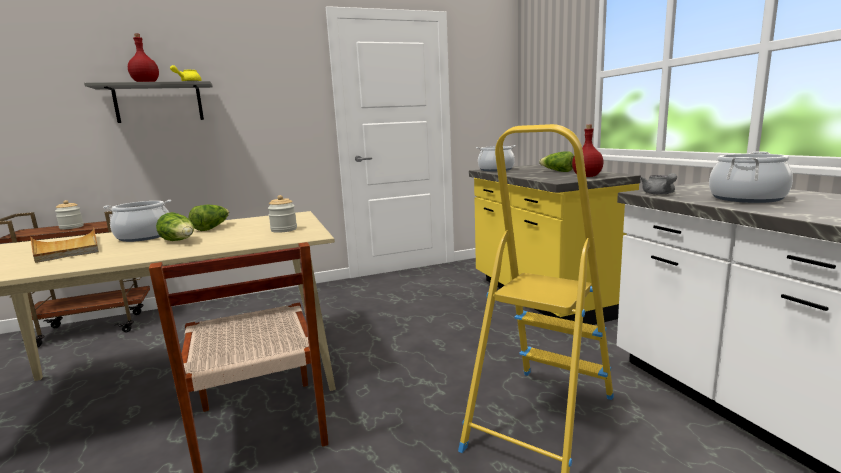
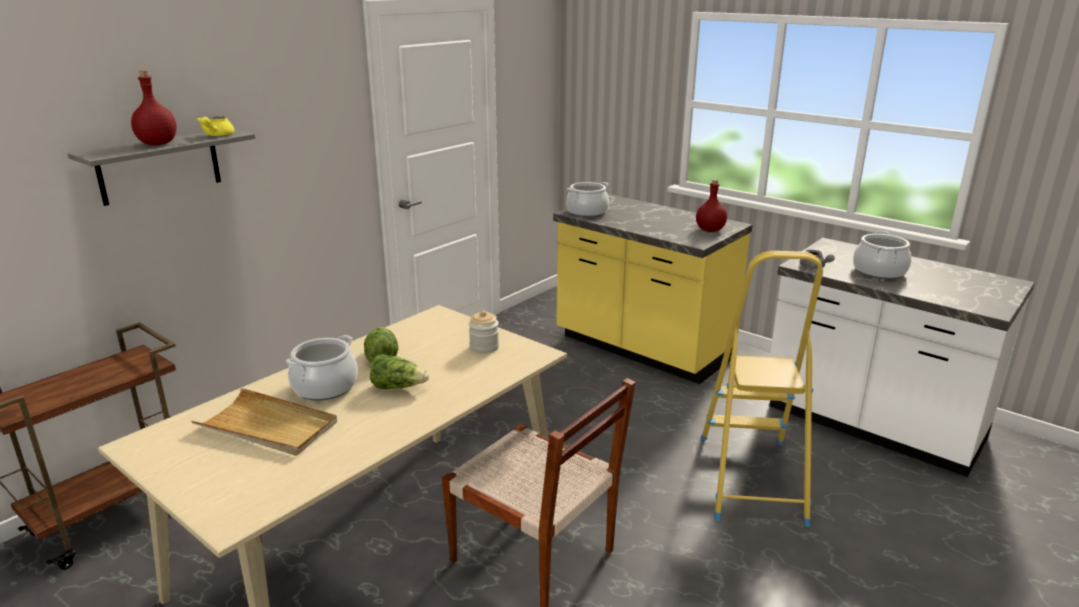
camera: 30 degrees left, 10 degrees up
(71, 227) = (80, 382): jar -> none
(557, 171) = (663, 217): lettuce -> none

